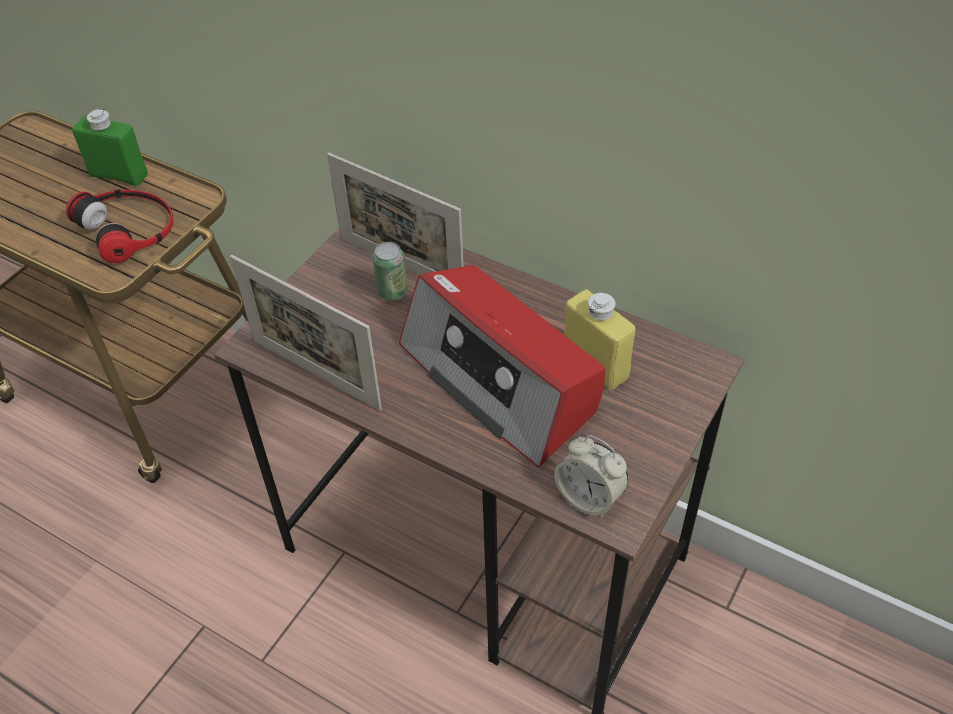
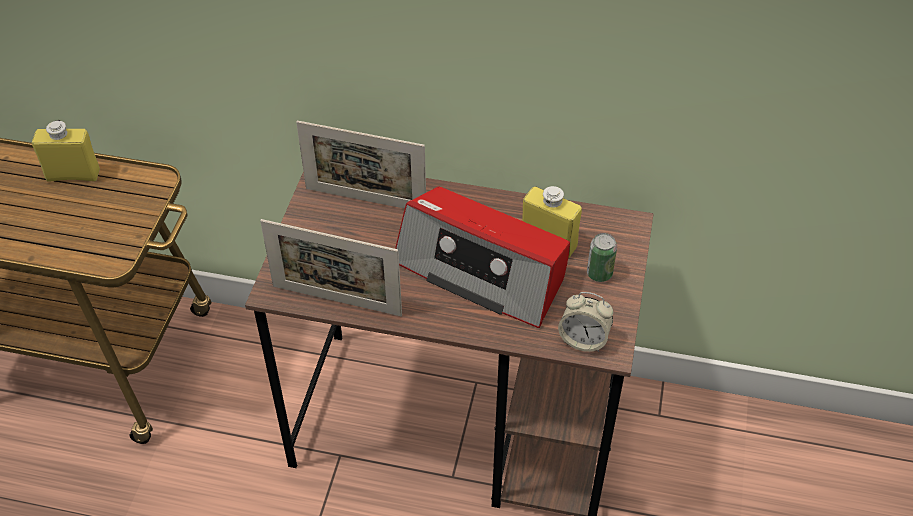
camera: 20 degrees left, 0 degrees up
(119, 175) = (73, 175): green bottle -> yellow bottle
(129, 228) = (108, 218): headphones -> none
(392, 292) = (368, 222): can -> can (599, 273)

